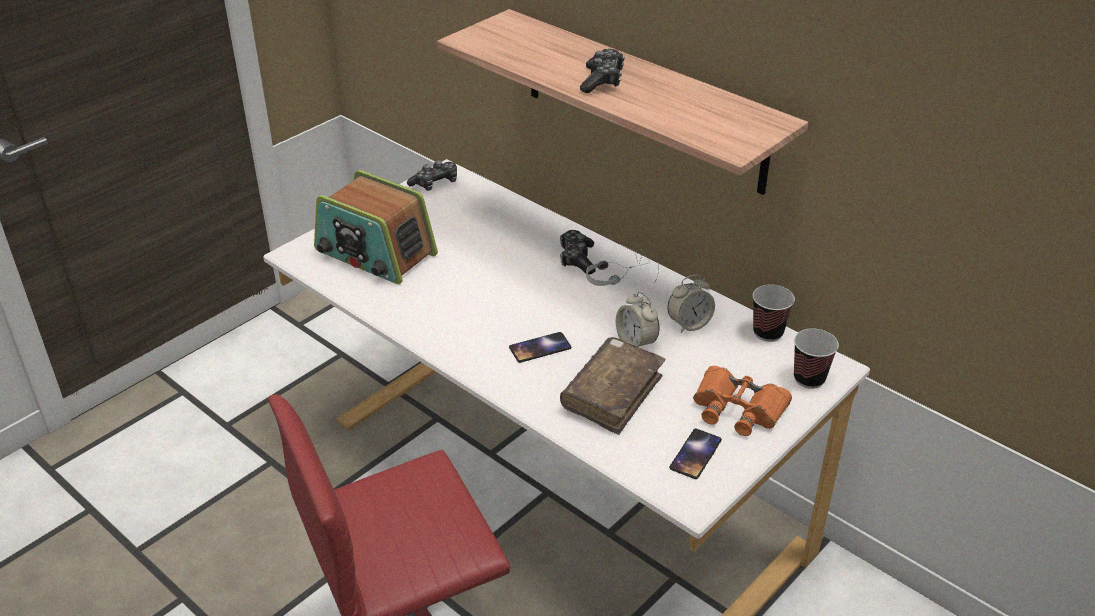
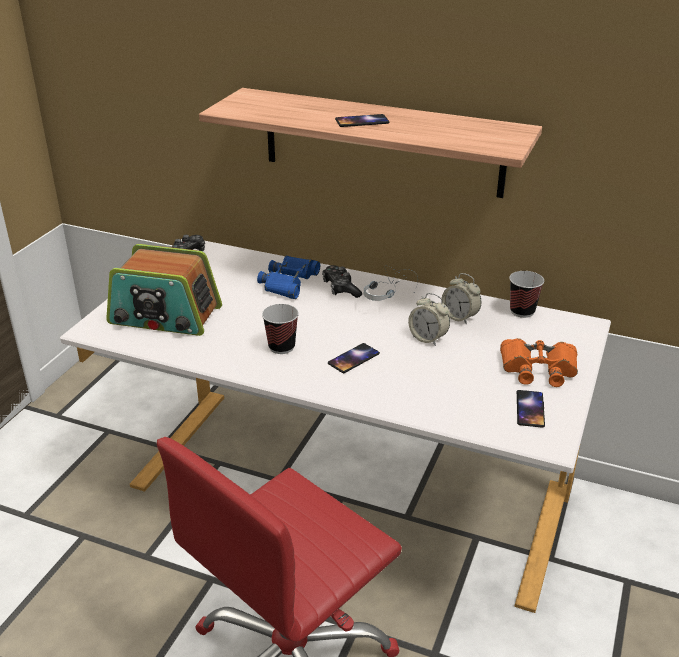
camera: 20 degrees left, 5 degrees down
(525, 240) = (289, 282): none -> blue binoculars
(602, 80) = (362, 121): game controller -> phone
(612, 394) = (435, 380): brown book -> none
(689, 324) = (459, 317): alarm clock -> alarm clock turned 90 degrees clockwise
(809, 379) = (574, 336): cup -> cup (281, 347)

